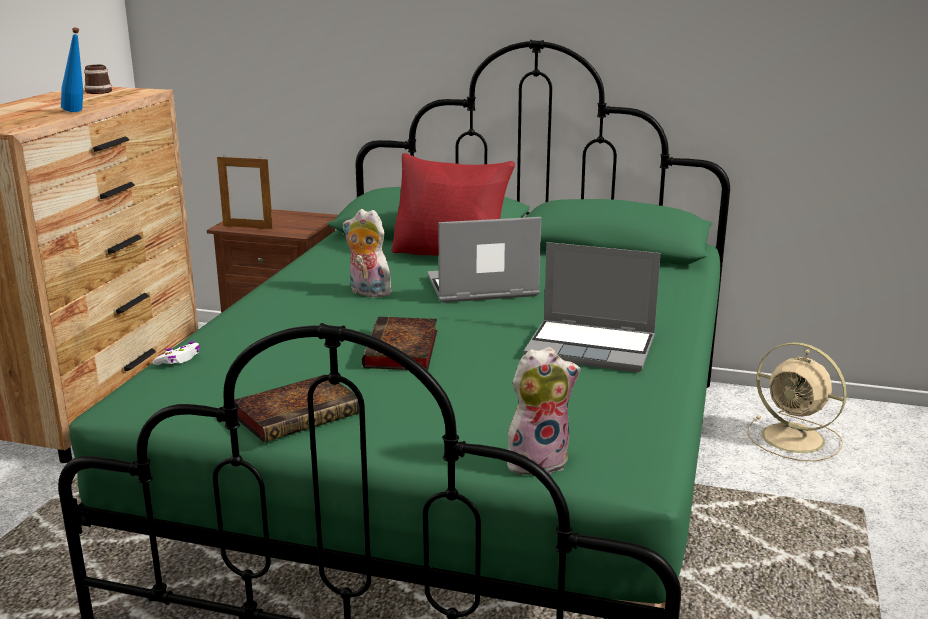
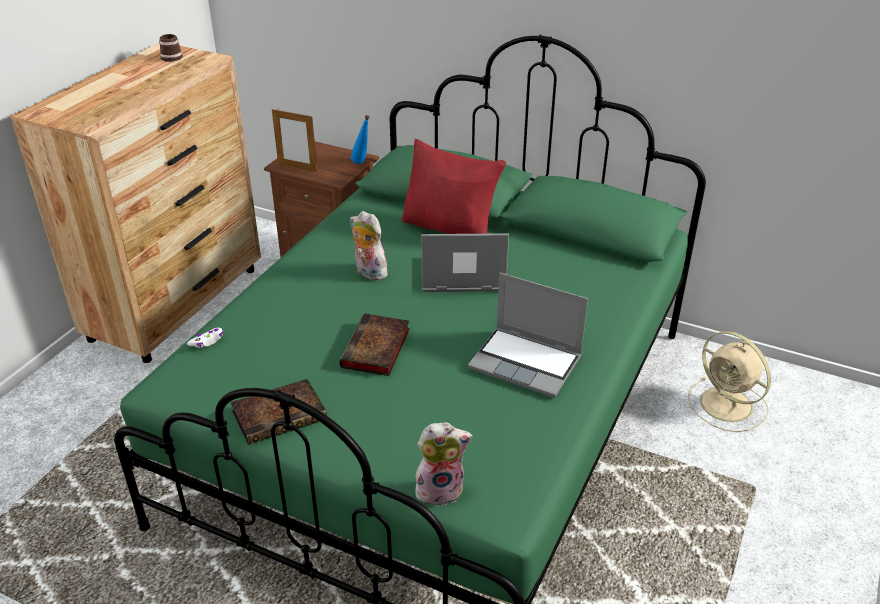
camera: 10 degrees right, 15 degrees up
(78, 112) = (147, 97): blue bottle -> blue bottle (362, 164)

